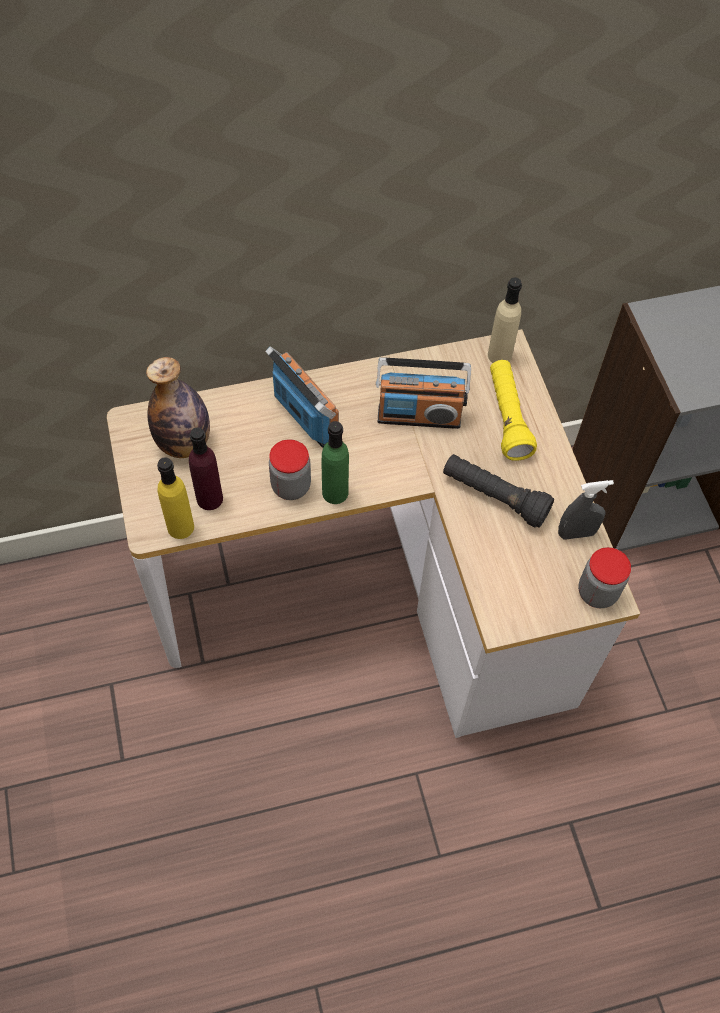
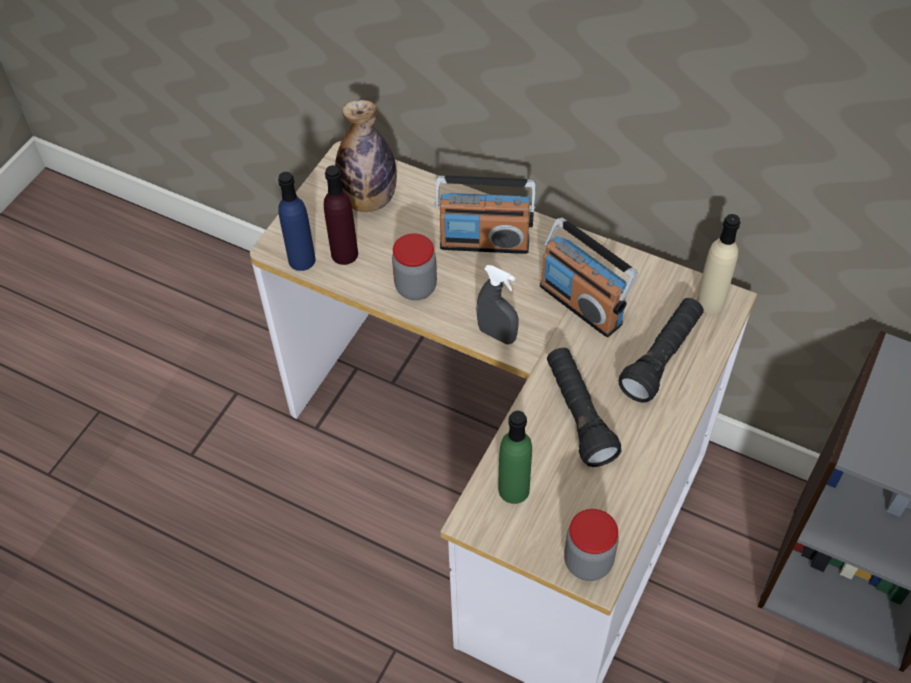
camera: 45 degrees right, 5 degrees down
(180, 527) = (302, 260): yellow bottle -> blue bottle
(305, 416) = (484, 241): radio -> radio turned 90 degrees clockwise
(335, 492) = (445, 316): green bottle -> green bottle (513, 489)
(507, 417) = (661, 358): yellow flashlight -> black flashlight
(576, 533) = (622, 498): grey spray bottle -> grey spray bottle (497, 334)

